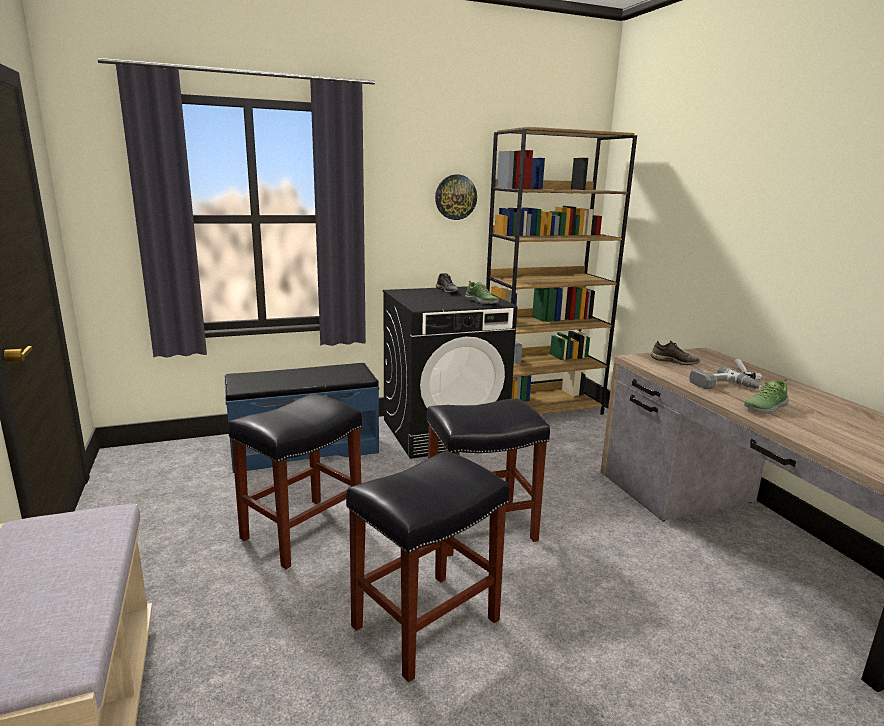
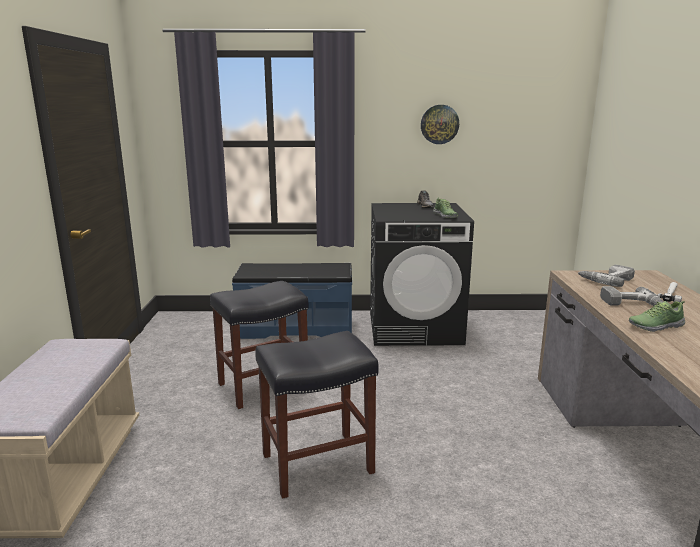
camera: 20 degrees right, 0 degrees up
(479, 528) = (399, 406): black stool -> none
(541, 409) = (516, 320): brown bookcase -> none
(674, 361) = (606, 280): grey shoe -> power drill

